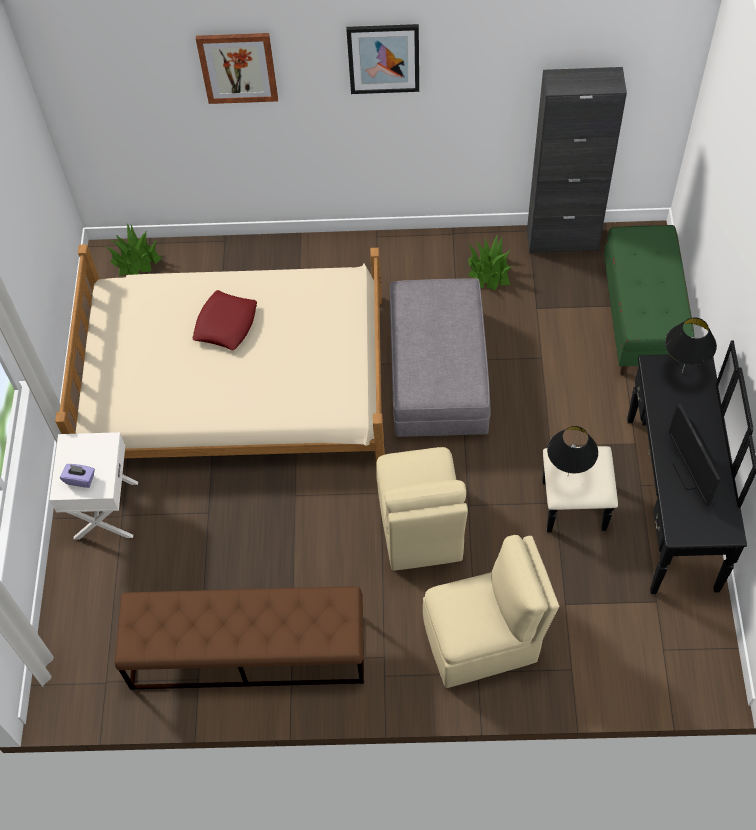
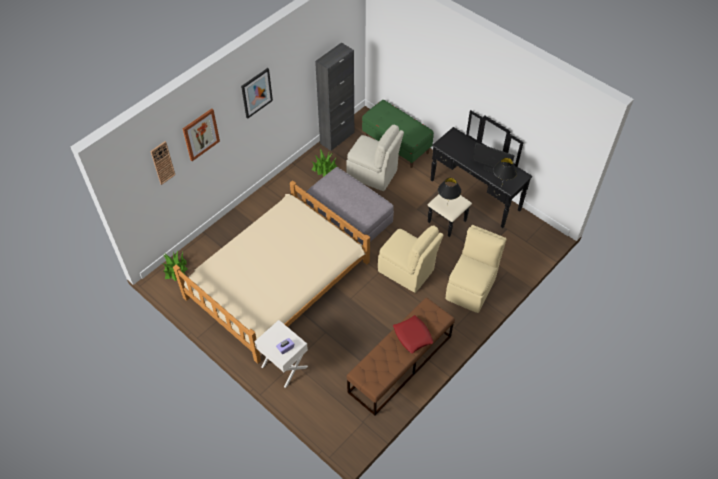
camera: 50 degrees left, 5 degrees down
(145, 73) = (162, 163): none -> wall clock
(226, 324) = (262, 254): red pillow -> red pillow (412, 336)
(549, 338) = (373, 174): none -> beige chair
(681, 373) = (452, 140): black table lamp -> black table lamp (501, 187)

